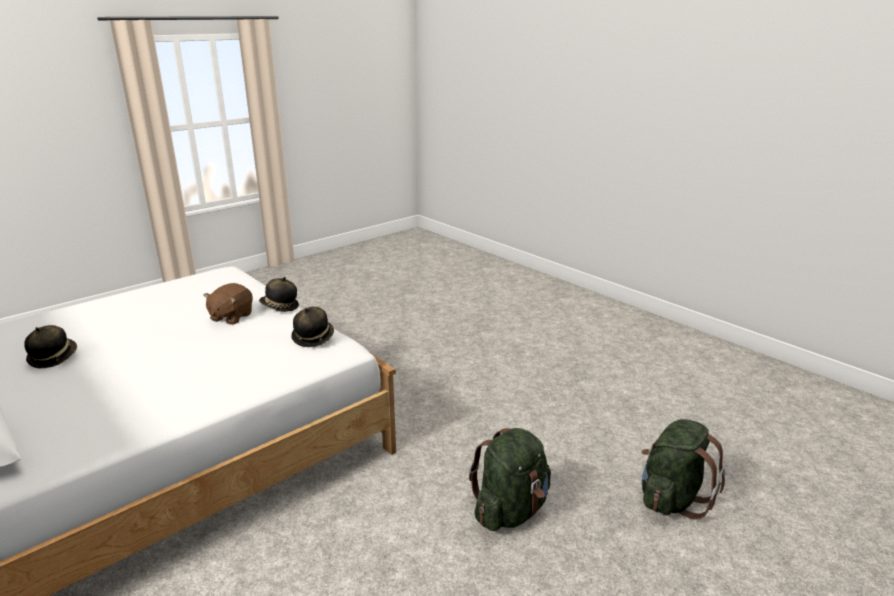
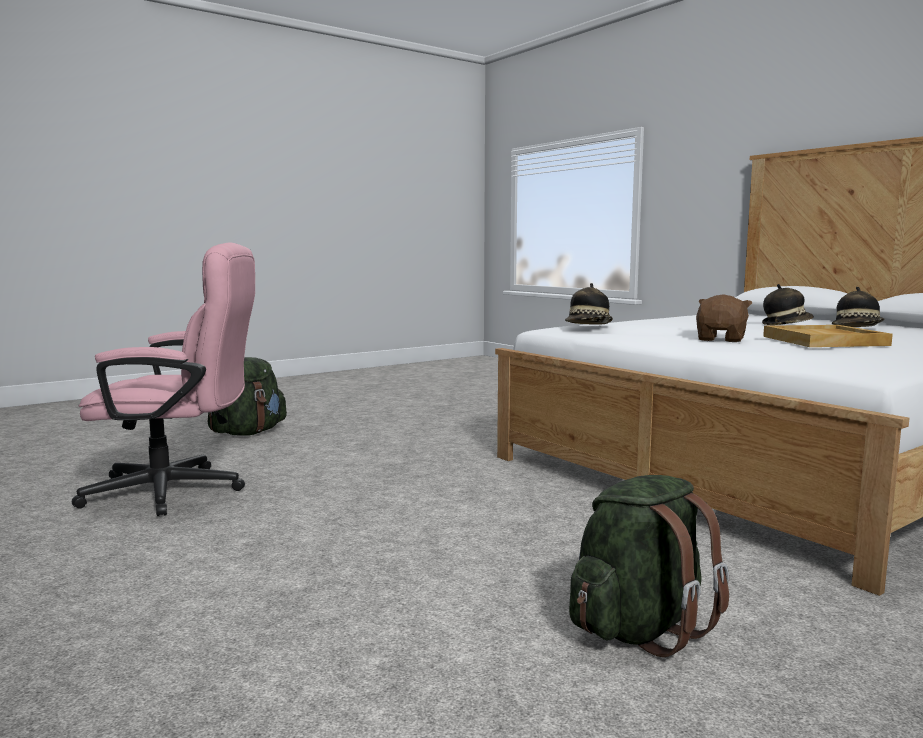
camera: 175 degrees left, 15 degrees down
(167, 310) = (825, 341): none -> beige tray
(279, 307) = (667, 342): hat -> hat (786, 325)
(510, 510) = (394, 432): green backpack -> green backpack (640, 628)
(609, 391) = (179, 491): none -> pink office chair

